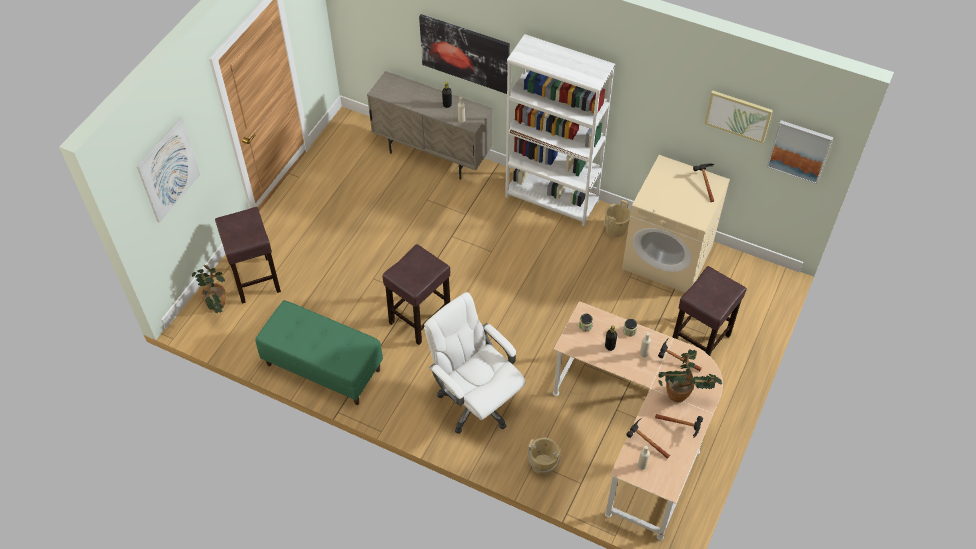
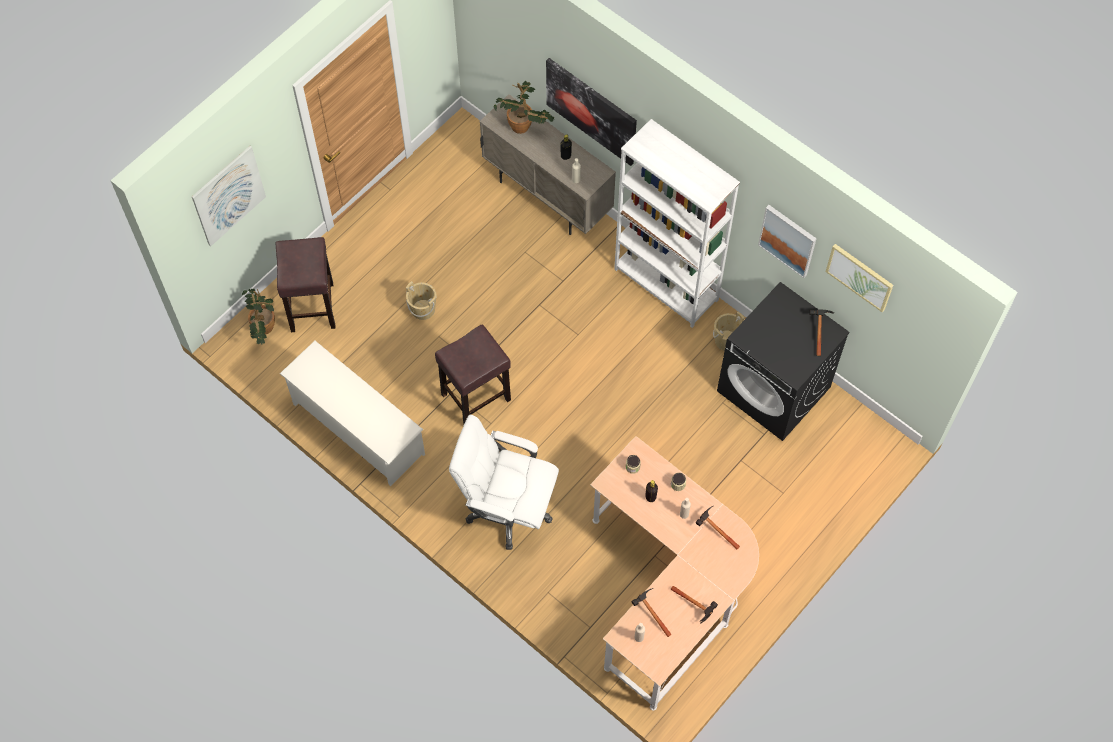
camera: 15 degrees right, 10 degrees up
(322, 367) = (357, 428): green bench -> white shoe rack
(475, 401) = (507, 508): white office chair -> white office chair turned 45 degrees counterclockwise
(543, 464) = (557, 596): beige bucket -> beige bucket (423, 309)
(668, 257) = (774, 389): beige washing machine -> black washing machine
(682, 396) = (708, 572): potted plant -> potted plant (523, 129)
(700, 340) = (775, 498): brown stool -> none
(799, 151) = (919, 332): picture -> picture (788, 240)

